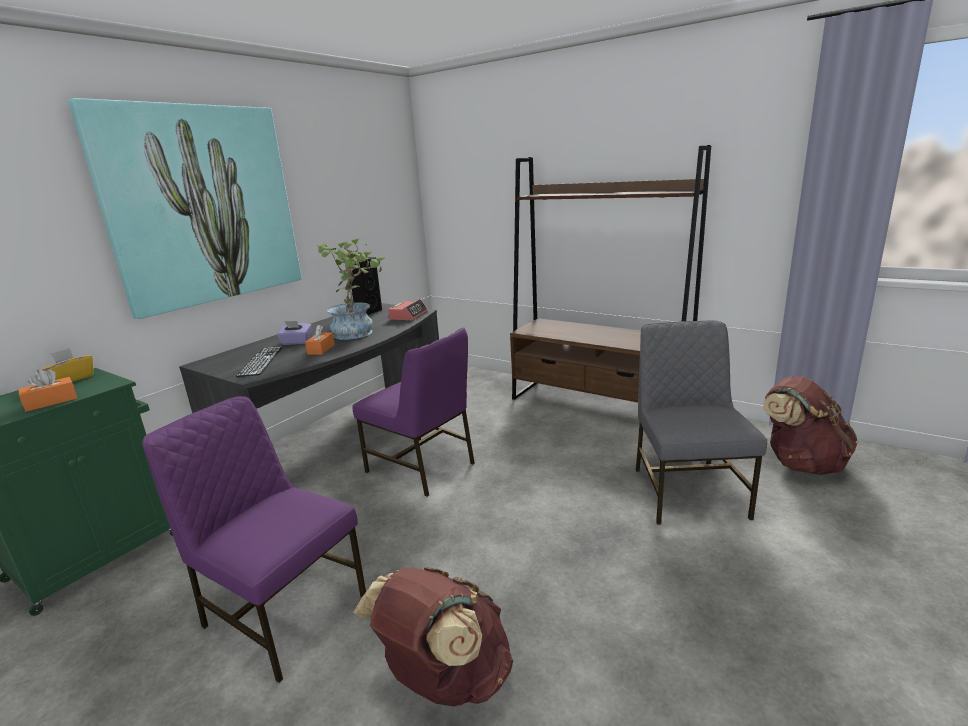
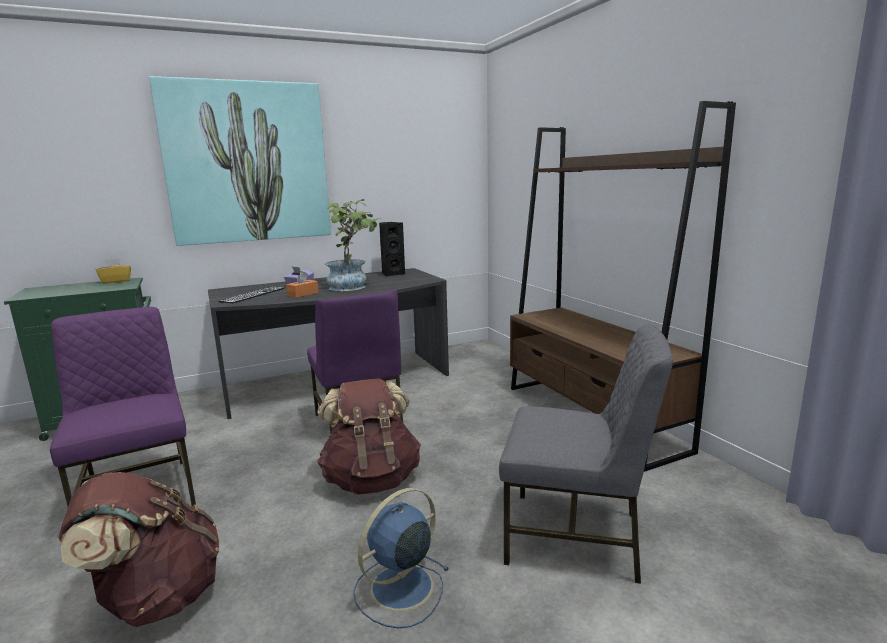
camera: 30 degrees right, 5 degrees down
(51, 402) = (79, 291): orange tissue box -> none
(408, 316) = (414, 281): alarm clock -> none
(625, 574) = (399, 588): none -> blue fan
(687, 491) = (576, 537): grey chair -> grey chair turned 75 degrees clockwise
(801, 463) = (781, 564): brown backpack -> brown backpack (371, 479)

